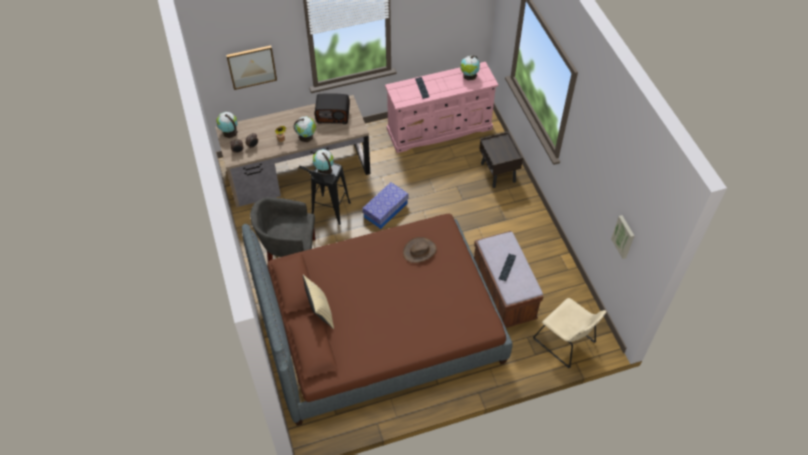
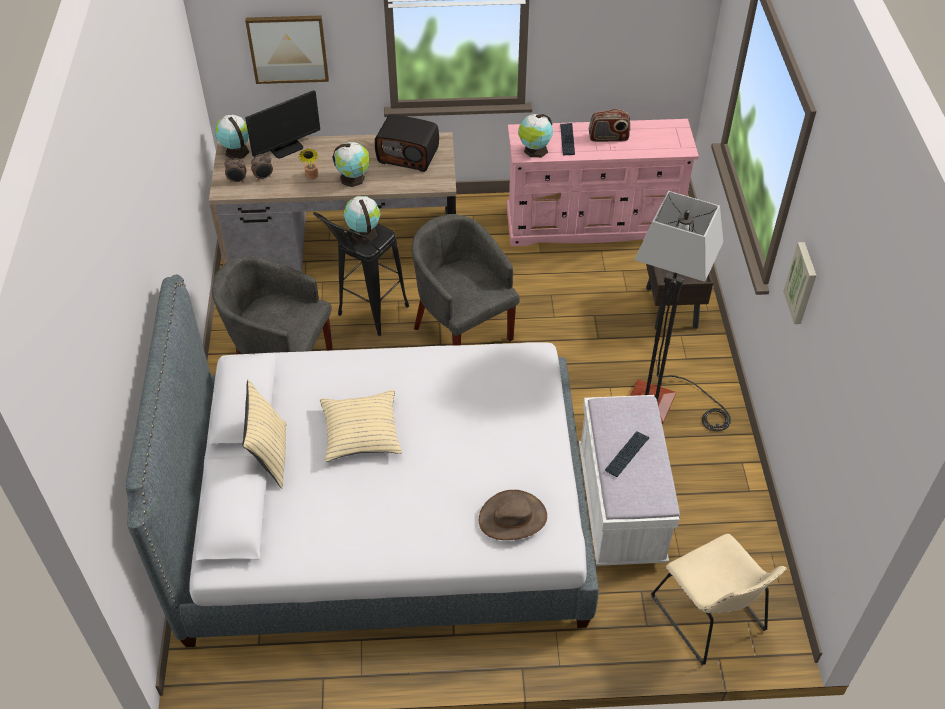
camera: 15 degrees right, 5 degrees down
(259, 124) = (286, 148): none -> monitor
(364, 287) = (361, 432): none -> beige pillow
(379, 329) = (384, 517): brown bed -> grey bed
(385, 210) = (462, 329): storage box -> grey armchair
(419, 251) = (477, 392): brown hat -> brown hat (513, 517)
(445, 82) = (608, 138): none -> radio
(469, 76) = (653, 135): globe -> globe (534, 150)
(503, 293) = (620, 506): brown bench -> white bench
(511, 231) = (665, 404): none -> floor lamp
(624, 236) = (845, 430): picture -> picture (802, 283)

